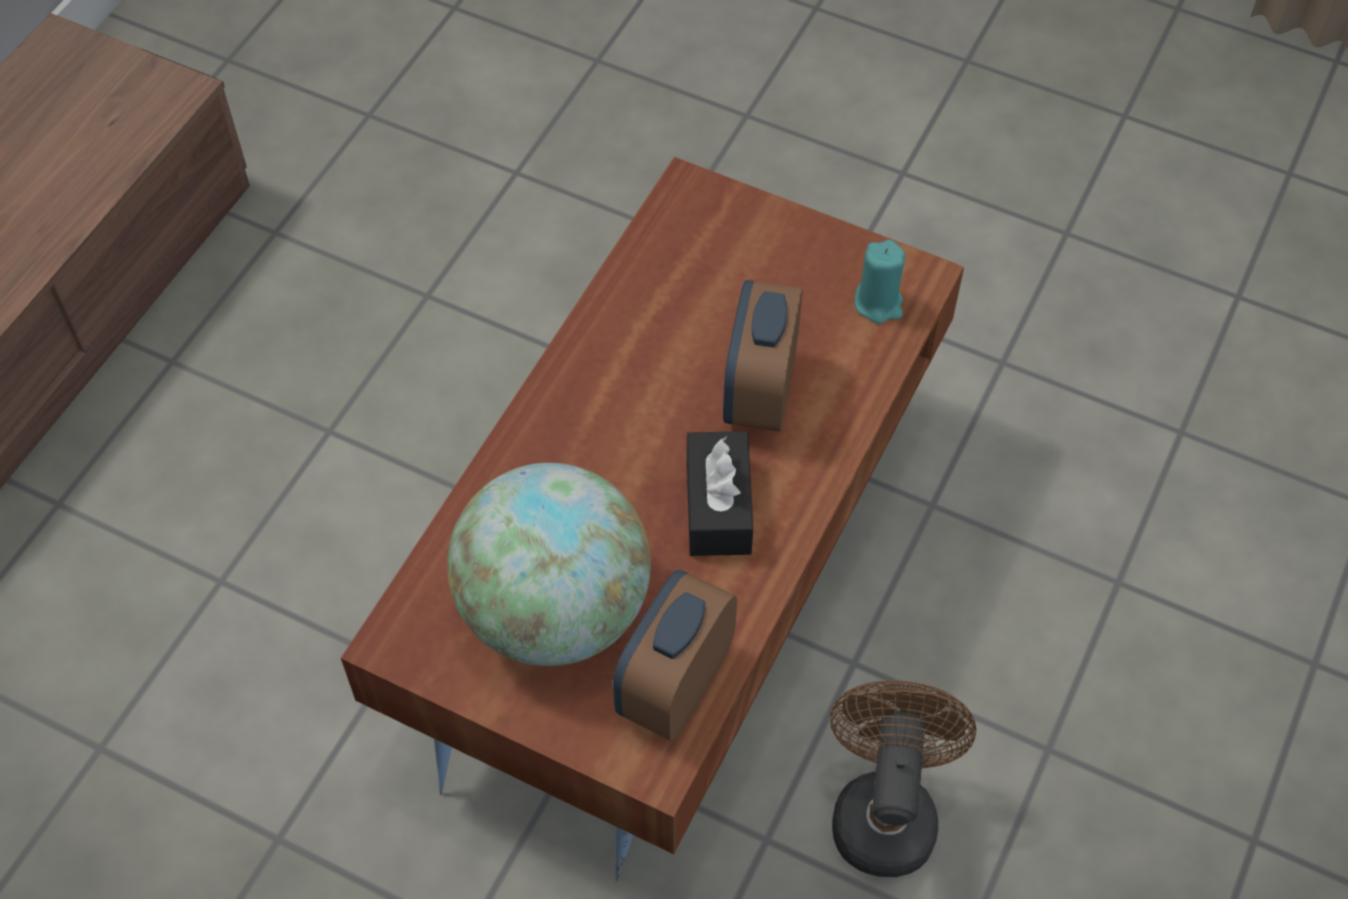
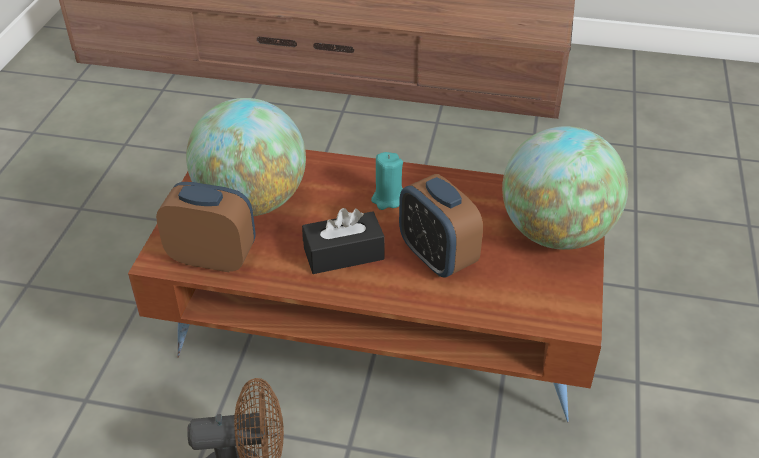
camera: 75 degrees right, 15 degrees down
(751, 243) = (556, 233): none -> globe
(759, 392) = (437, 257): alarm clock -> alarm clock turned 120 degrees counterclockwise
(878, 303) = (540, 303): turquoise candle -> turquoise candle (388, 199)

